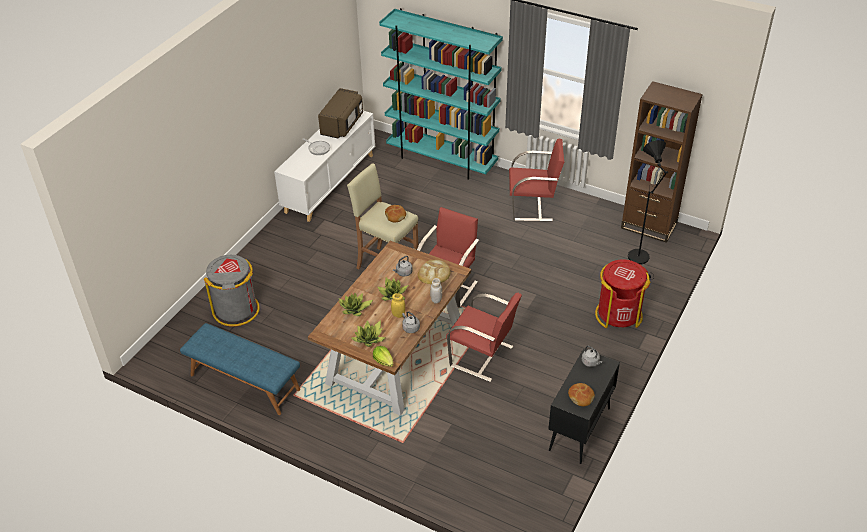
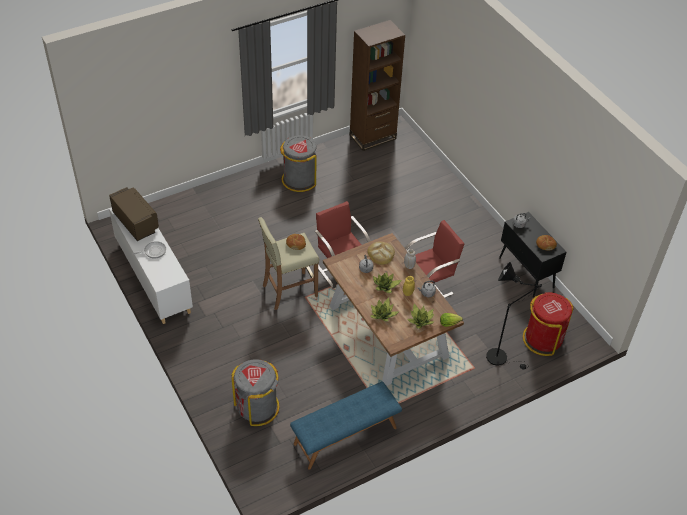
camera: 60 degrees left, 5 degrees up
(442, 160) = (195, 198): turquoise bookcase -> none
(533, 206) = (299, 179): red chair -> grey trash can
(618, 315) = (443, 199): red trash can -> red trash can (543, 339)
(640, 260) = (401, 160): black floor lamp -> black floor lamp (501, 358)

